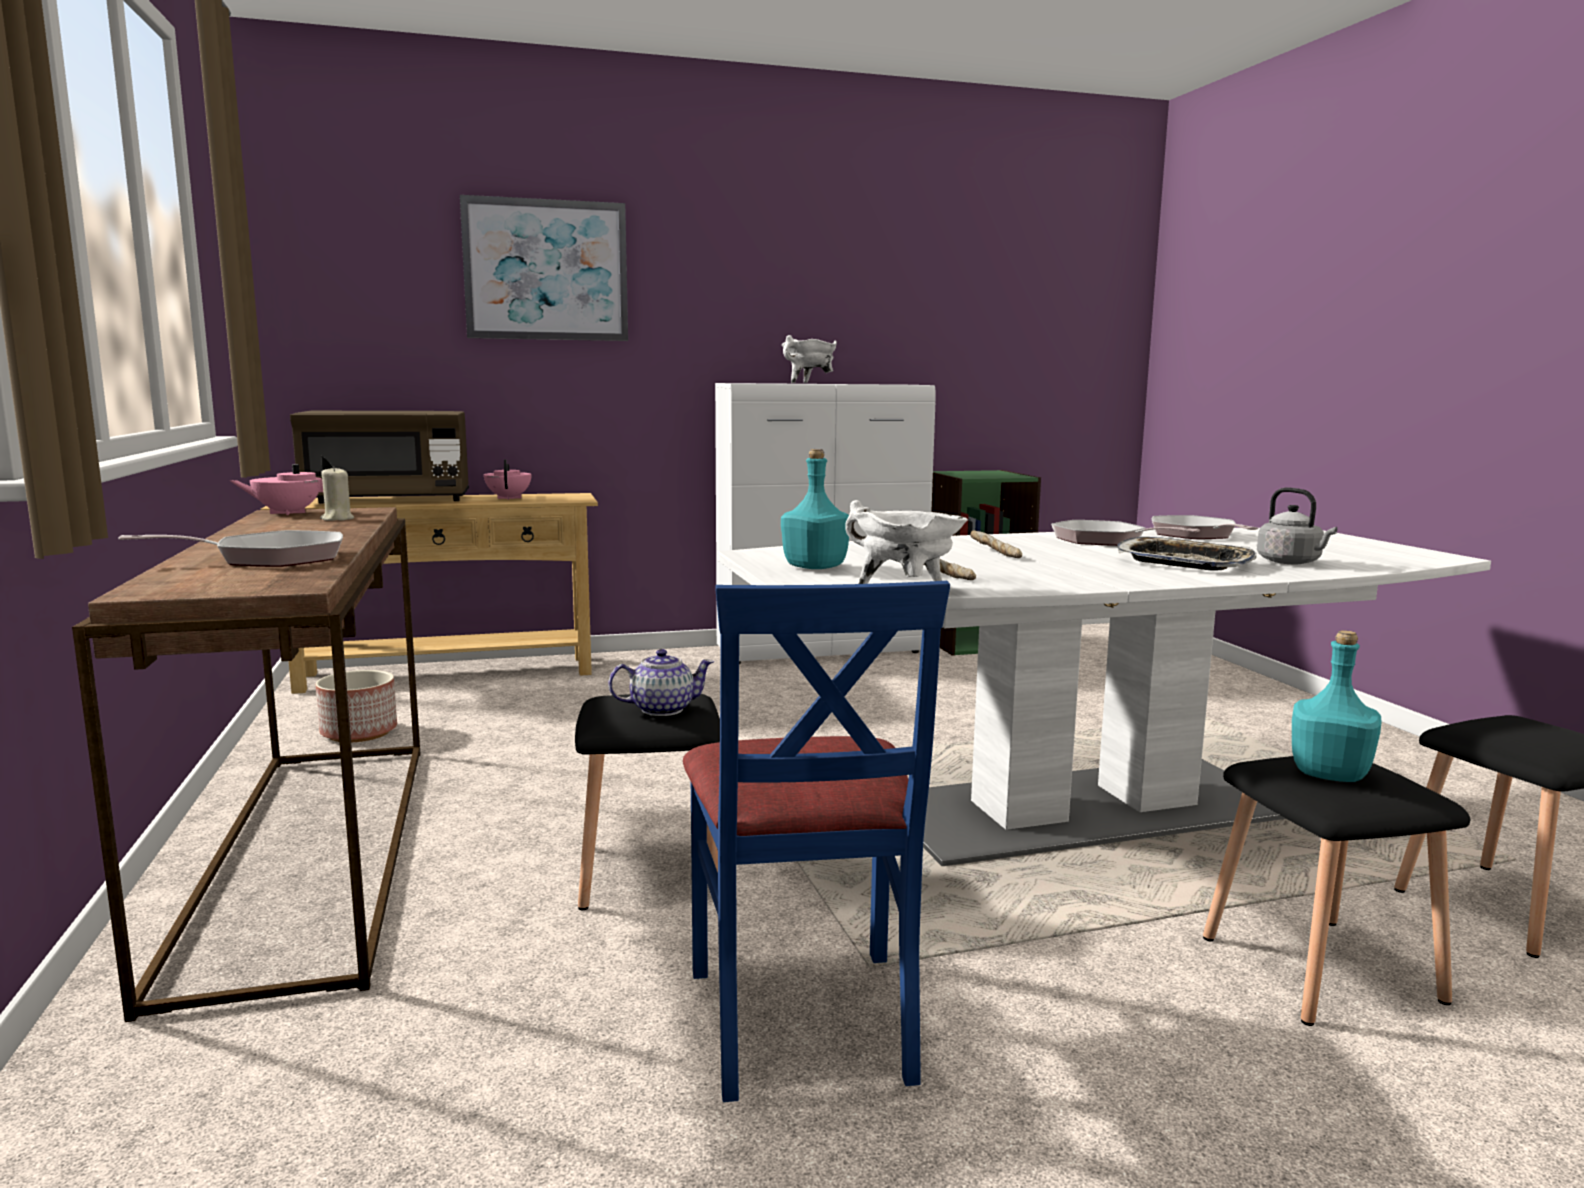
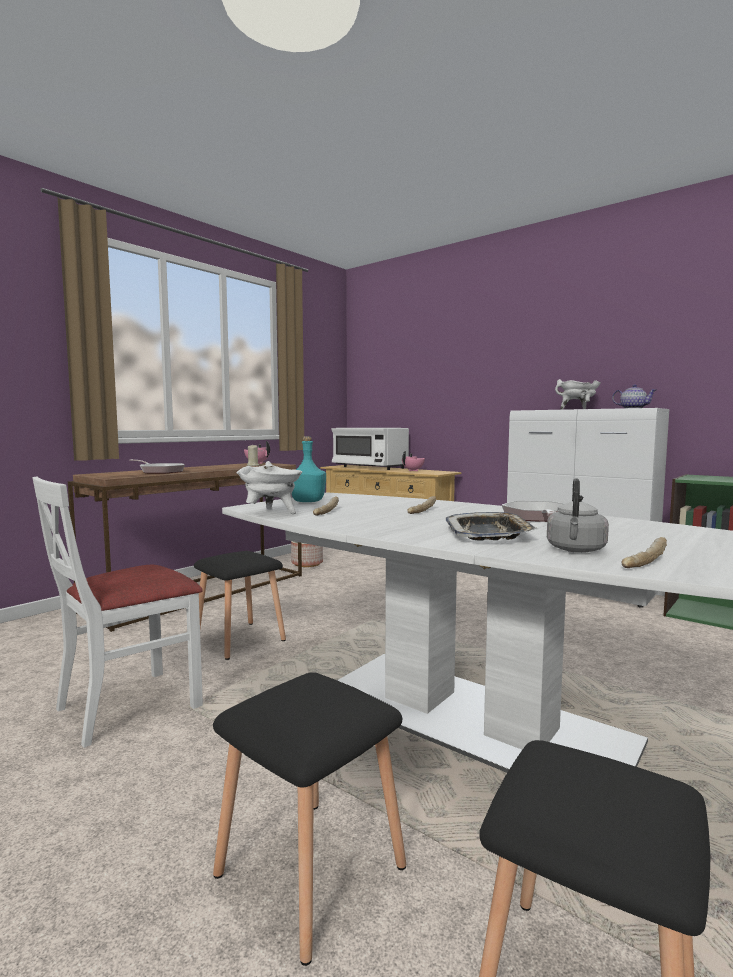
camera: 55 degrees right, 5 degrees down
(388, 500) = (370, 467): brown microwave -> white microwave
(546, 270) = (449, 356): picture -> none
(661, 709) = (233, 558): teapot -> teapot (633, 408)
(803, 1020) = (128, 706): blue chair -> white chair
(1196, 535) = (643, 527): frying pan -> none
(1329, 775) = (297, 697): turquoise bottle -> none
(1352, 561) = (644, 562): none -> bread

